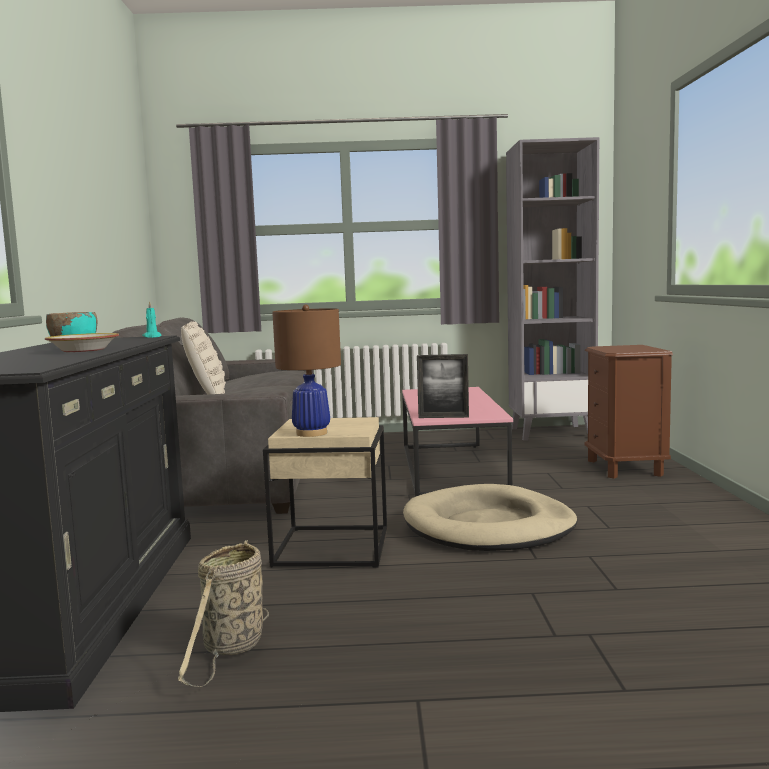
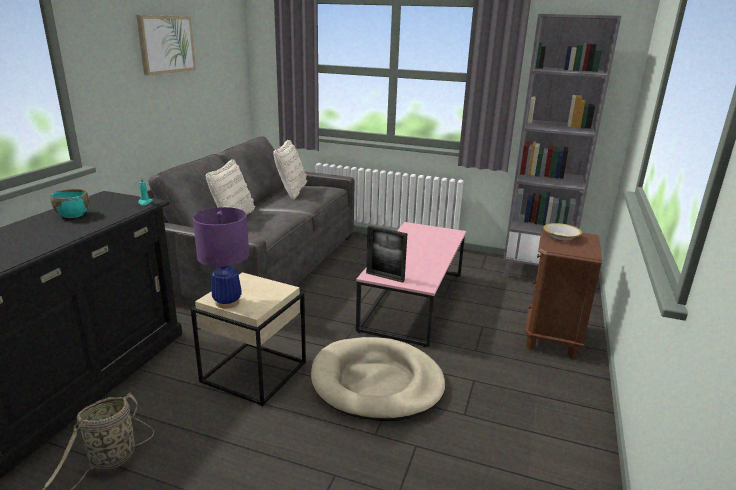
camera: 20 degrees right, 15 degrees up
(83, 350) = (51, 235): bowl -> bowl (561, 236)
(89, 182) = (166, 44): none -> picture
(246, 376) = (291, 192): none -> beige pillow
(312, 433) = (227, 302): brown table lamp -> purple table lamp

